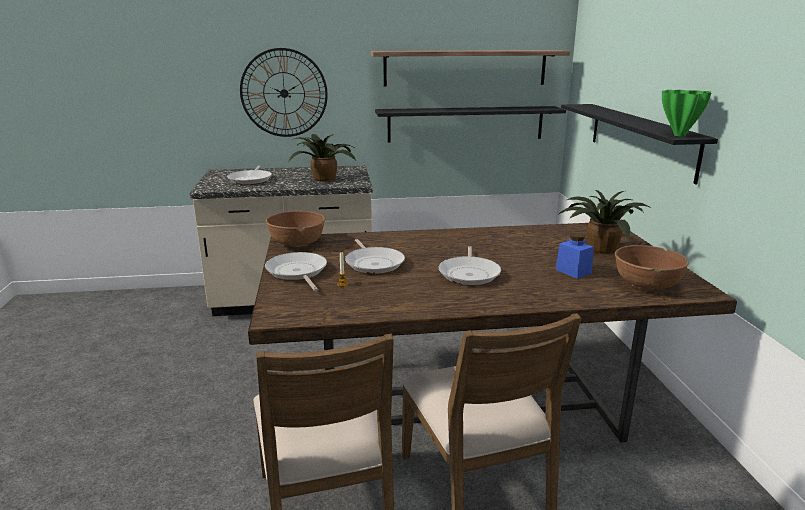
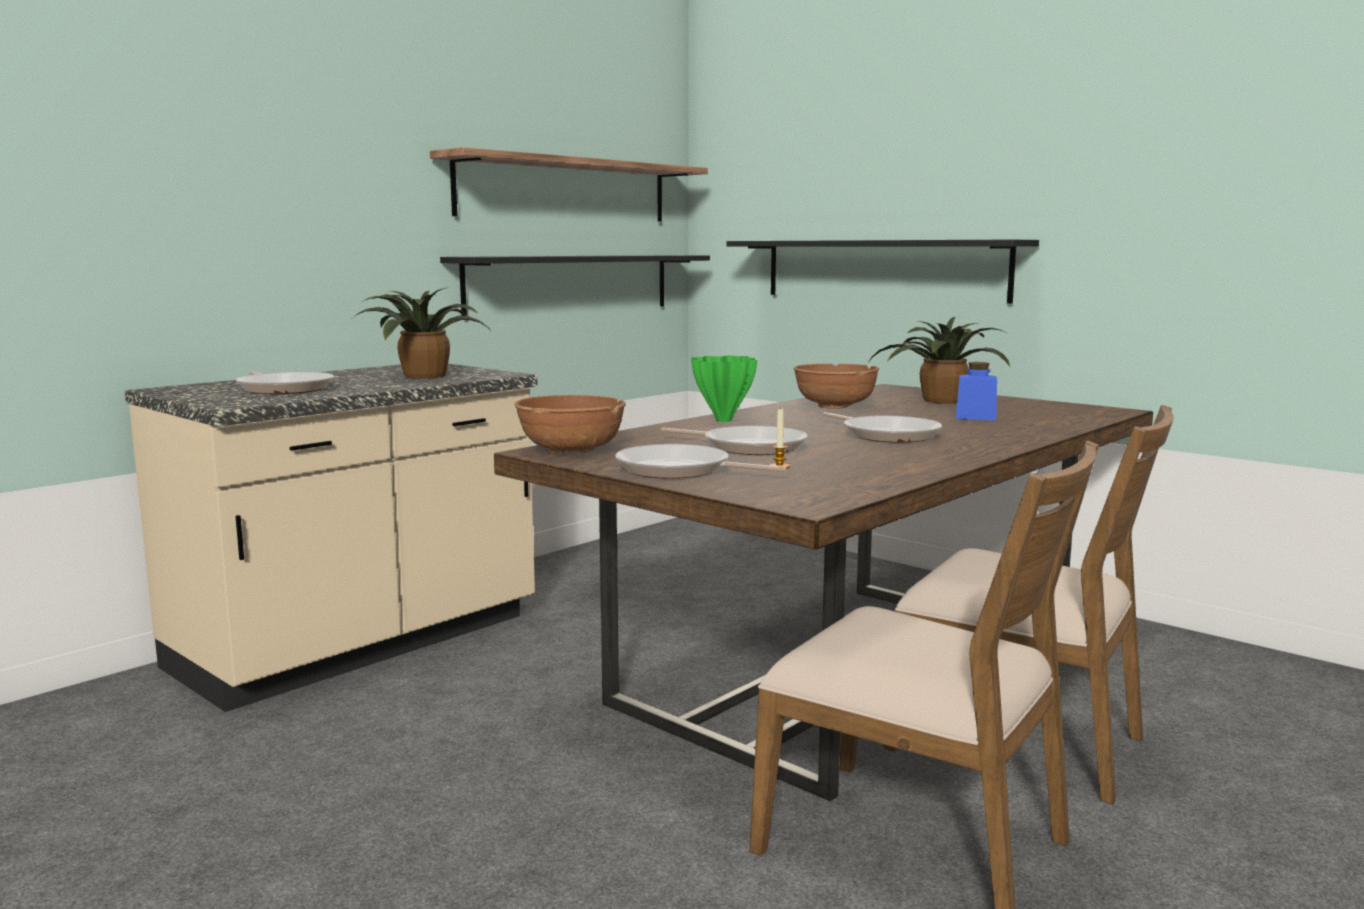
camera: 40 degrees left, 10 degrees down
(284, 93) = (281, 223): wall clock -> none
(646, 285) = (1064, 414): brown bowl -> brown bowl (834, 406)
(678, 135) = (998, 239): green vase -> green vase (723, 420)

